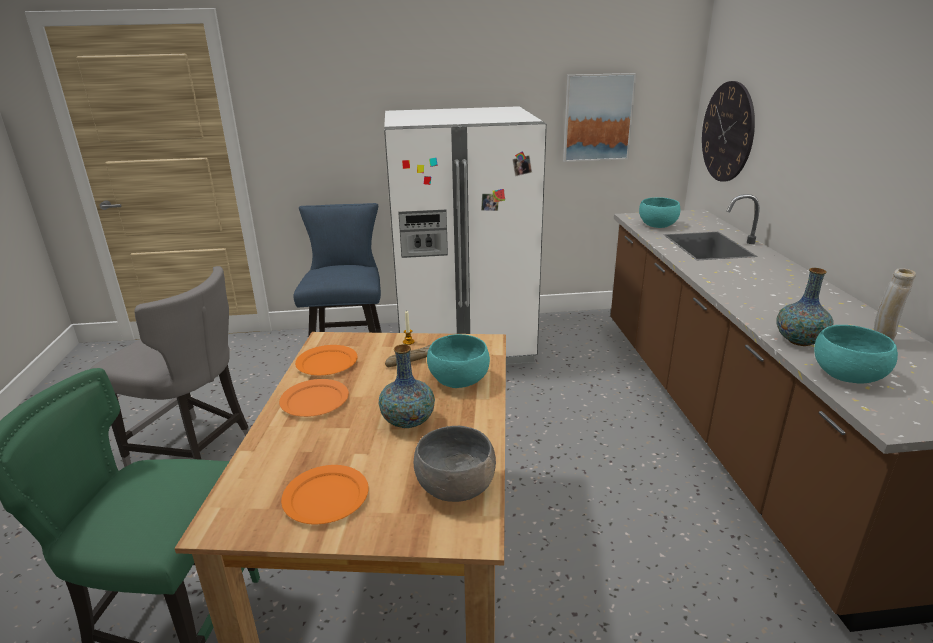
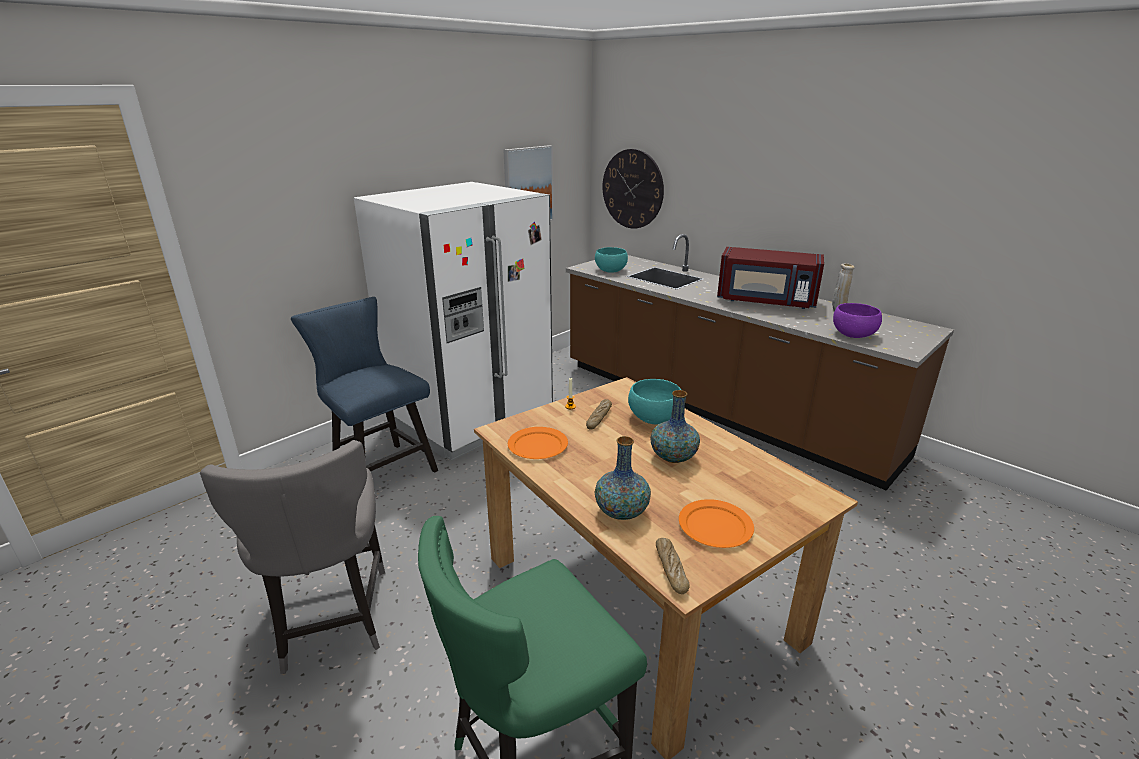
camera: 40 degrees left, 0 degrees up
(195, 451) = (331, 621): grey chair -> grey chair turned 90 degrees clockwise
(230, 508) = (671, 569): none -> bread
(315, 401) = (584, 474): orange plate -> none
(455, 487) = (771, 479): grey bowl -> none
(791, 301) = (766, 301): none -> red microwave
(799, 341) = (807, 323): vase -> vase (621, 512)
(847, 375) = (853, 334): turquoise bowl -> purple bowl

